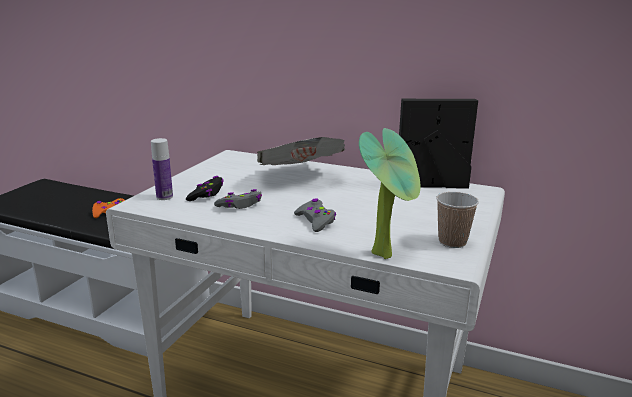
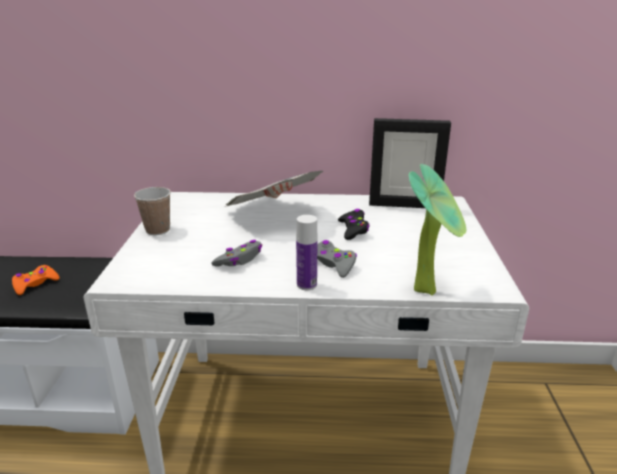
camera: 20 degrees left, 5 degrees up
(164, 197) = (145, 264): bottle -> bottle (306, 285)
(206, 194) = (191, 252): black game controller -> black game controller (353, 229)
(431, 186) = (404, 204): picture frame -> picture frame turned 150 degrees counterclockwise
(452, 242) = (472, 263): cup -> cup (157, 230)

